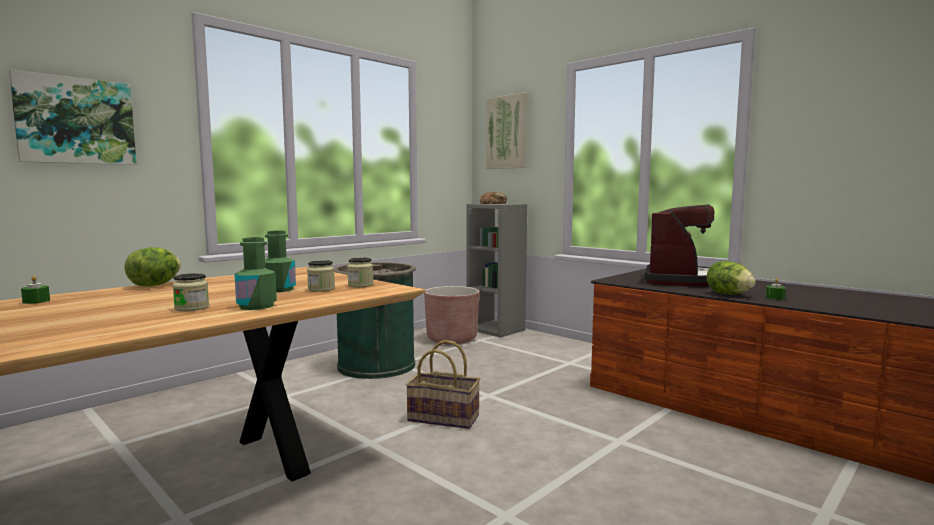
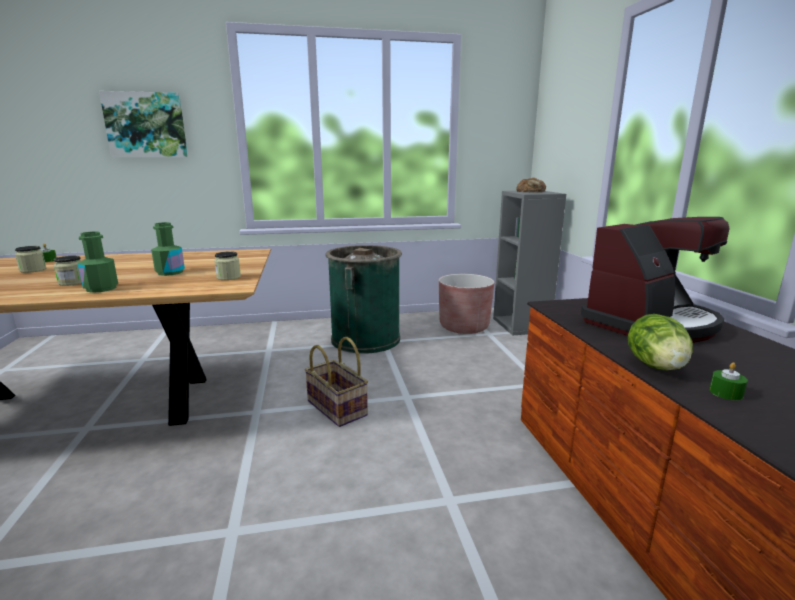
camera: 35 degrees right, 10 degrees up
(155, 285) = (134, 255): lettuce -> none
(321, 289) = (191, 277): jar -> jar (33, 270)
(507, 132) = (562, 107): picture -> none

